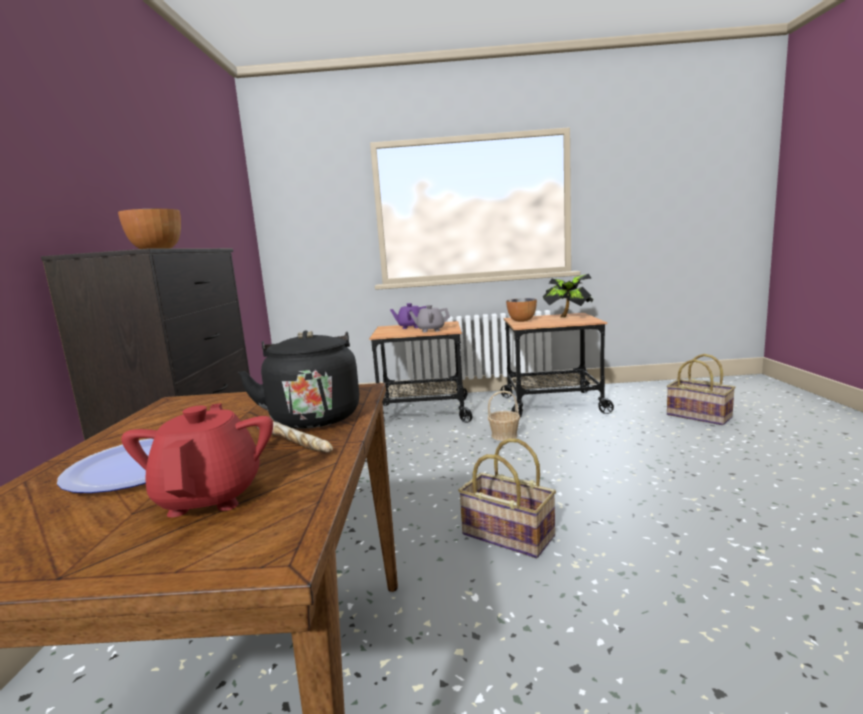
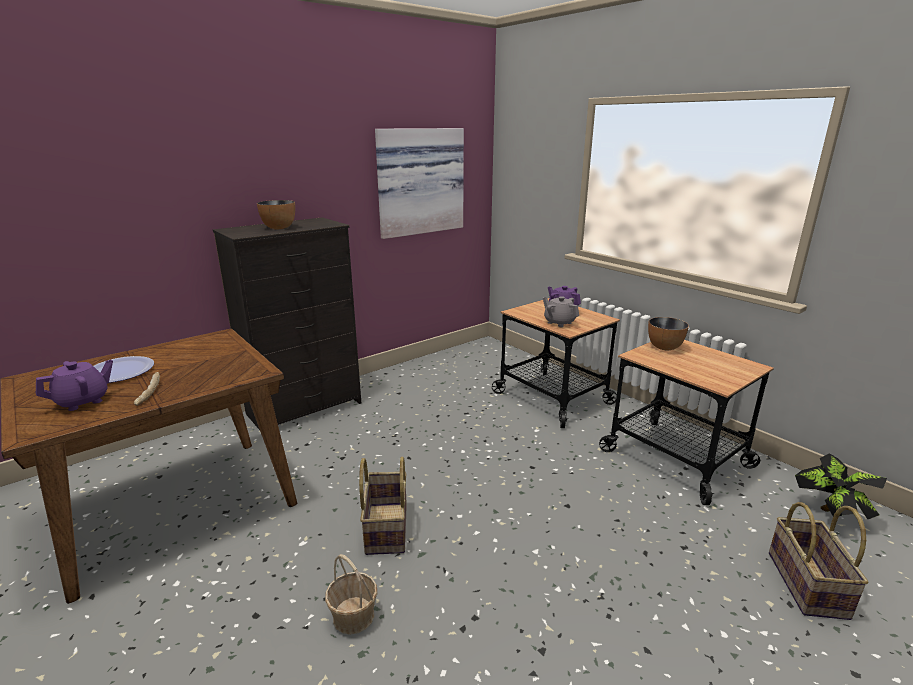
camera: 50 degrees right, 10 degrees up
(211, 496) = (83, 401): red teapot -> purple teapot
(215, 224) = (419, 182): none -> picture
(313, 416) = (201, 379): black kettle -> none
(504, 436) = (558, 459): basket -> basket (353, 616)
(568, 317) = (723, 366): potted plant -> potted plant (830, 515)

